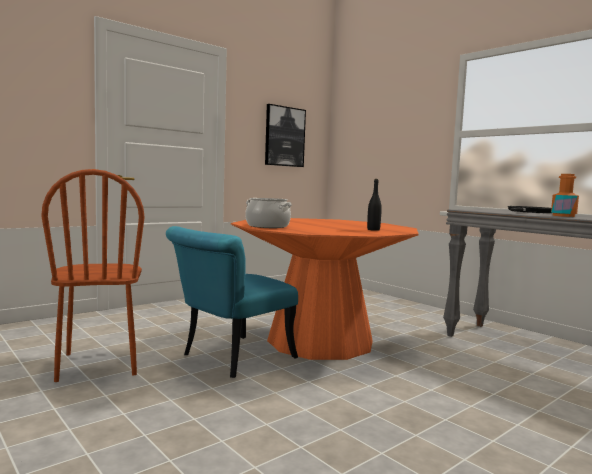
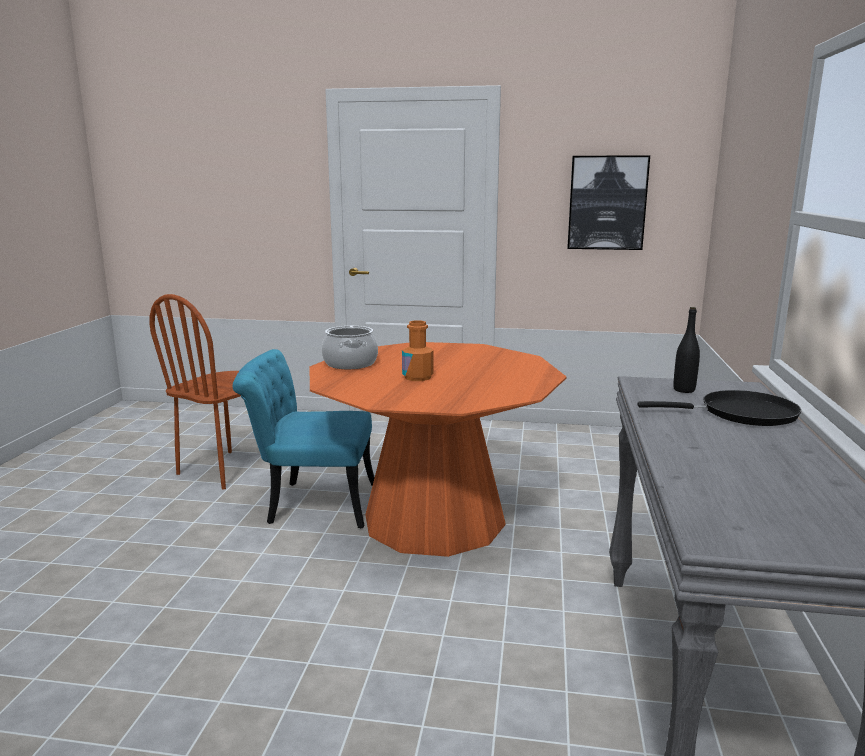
camera: 50 degrees right, 10 degrees up
(373, 230) = (440, 393): black bottle -> black bottle (684, 390)
(563, 216) = (711, 441): orange bottle -> orange bottle (417, 377)

